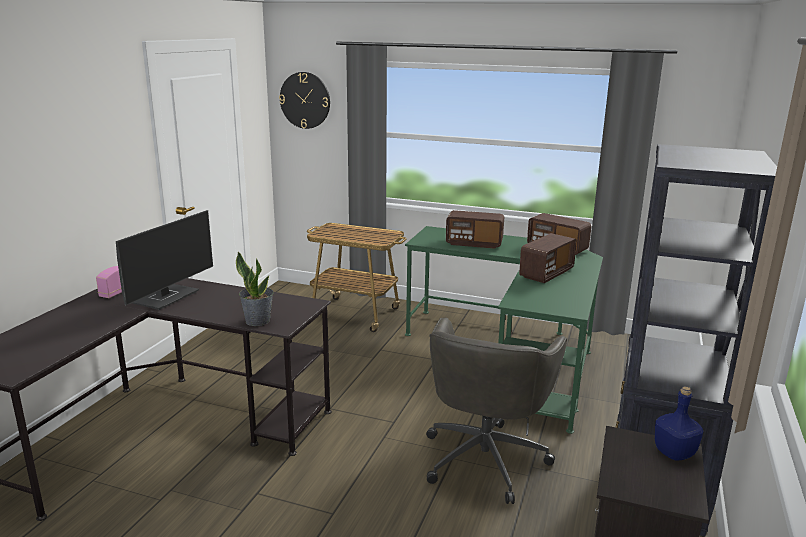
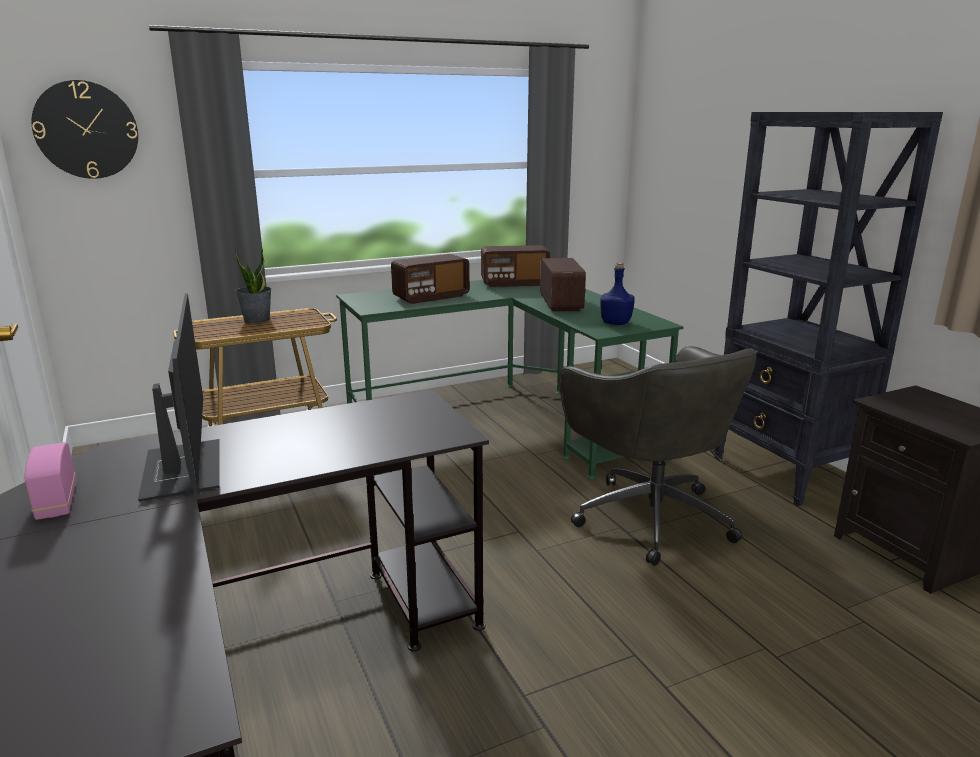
camera: 45 degrees left, 0 degrees up
(258, 320) = (407, 440): potted plant -> potted plant (257, 320)
(675, 453) = (924, 397): blue bottle -> blue bottle (616, 323)

